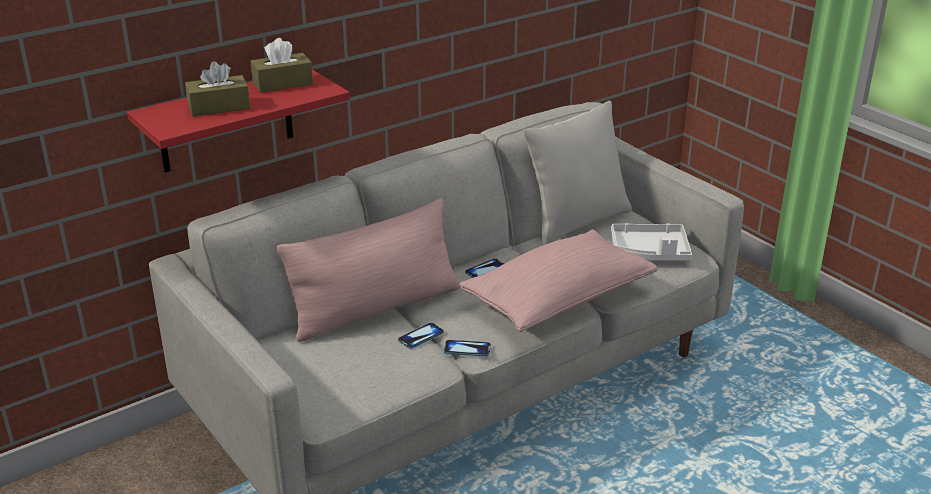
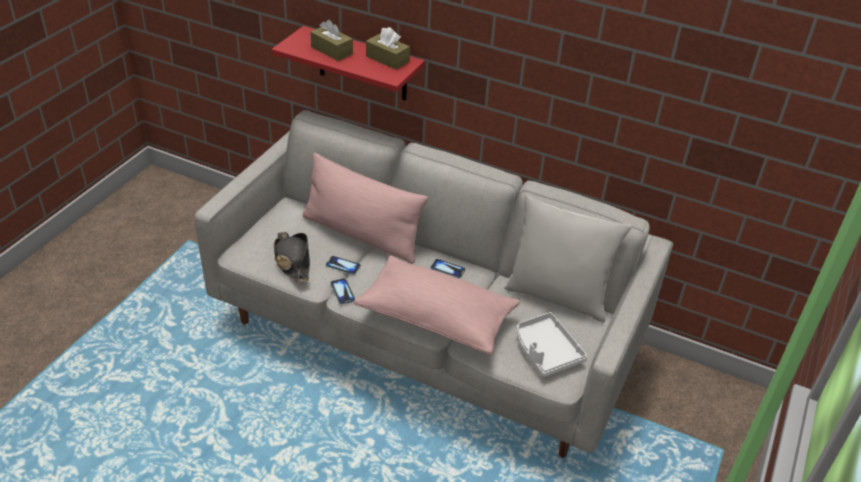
camera: 60 degrees right, 10 degrees up
(379, 372) = (292, 261): none -> black hat

